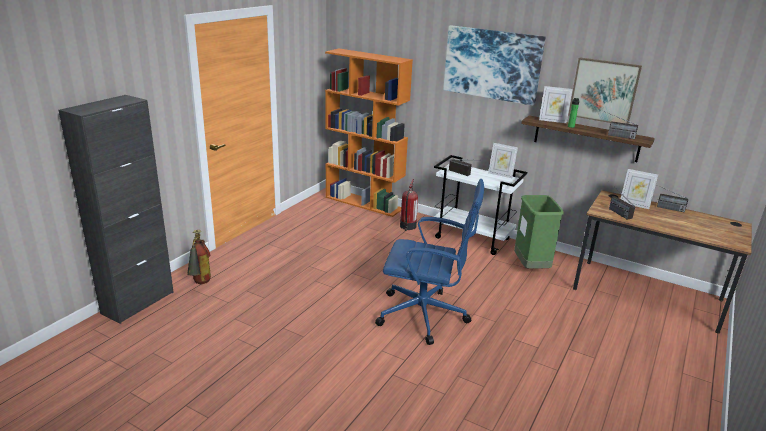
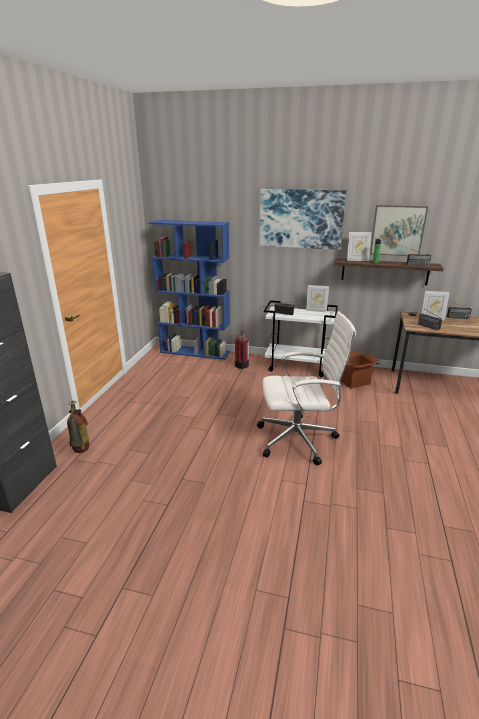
camera: 15 degrees left, 0 degrees up
(364, 203) = (195, 352): orange bookcase -> blue bookcase
(425, 316) = (299, 439): blue office chair -> white office chair
(531, 267) = (354, 382): green trash can -> cardboard box

